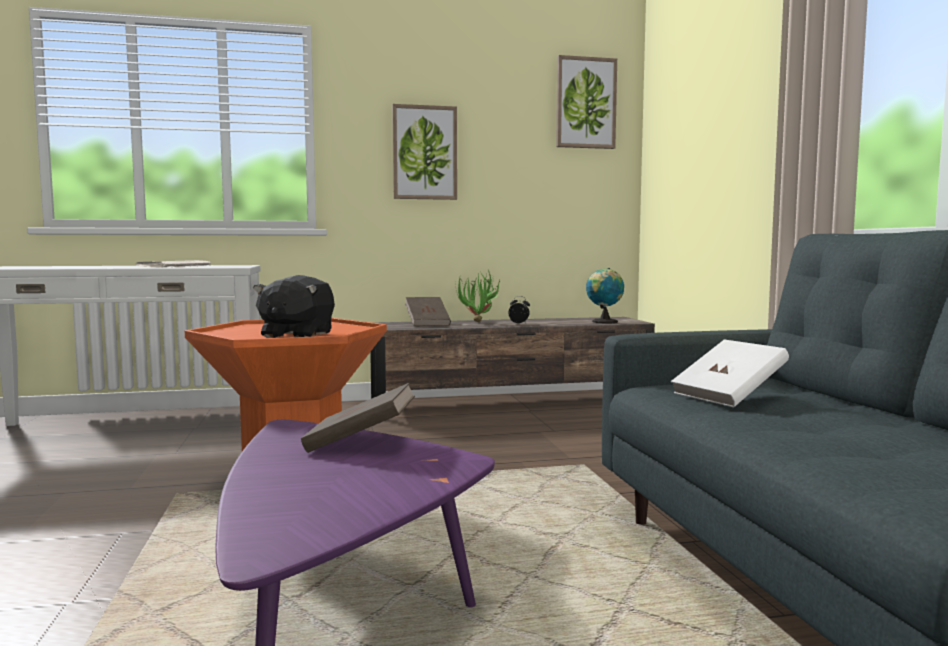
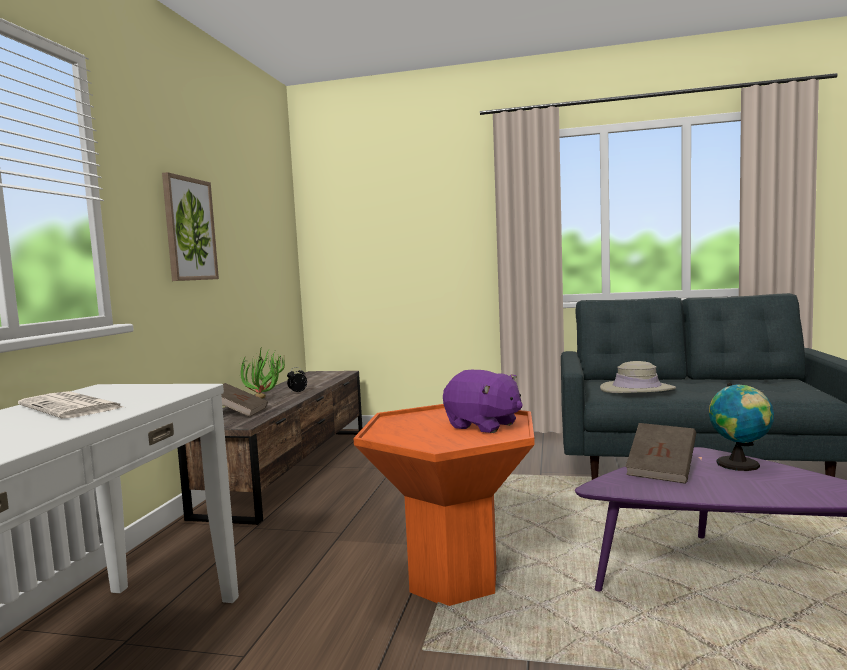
camera: 65 degrees left, 0 degrees up
(296, 335) = (483, 425): black plush toy -> purple plush toy
(585, 103) = (272, 190): picture -> none
(604, 322) = (332, 377): globe -> globe (740, 465)
(728, 396) = (637, 389): white book -> beige hat

